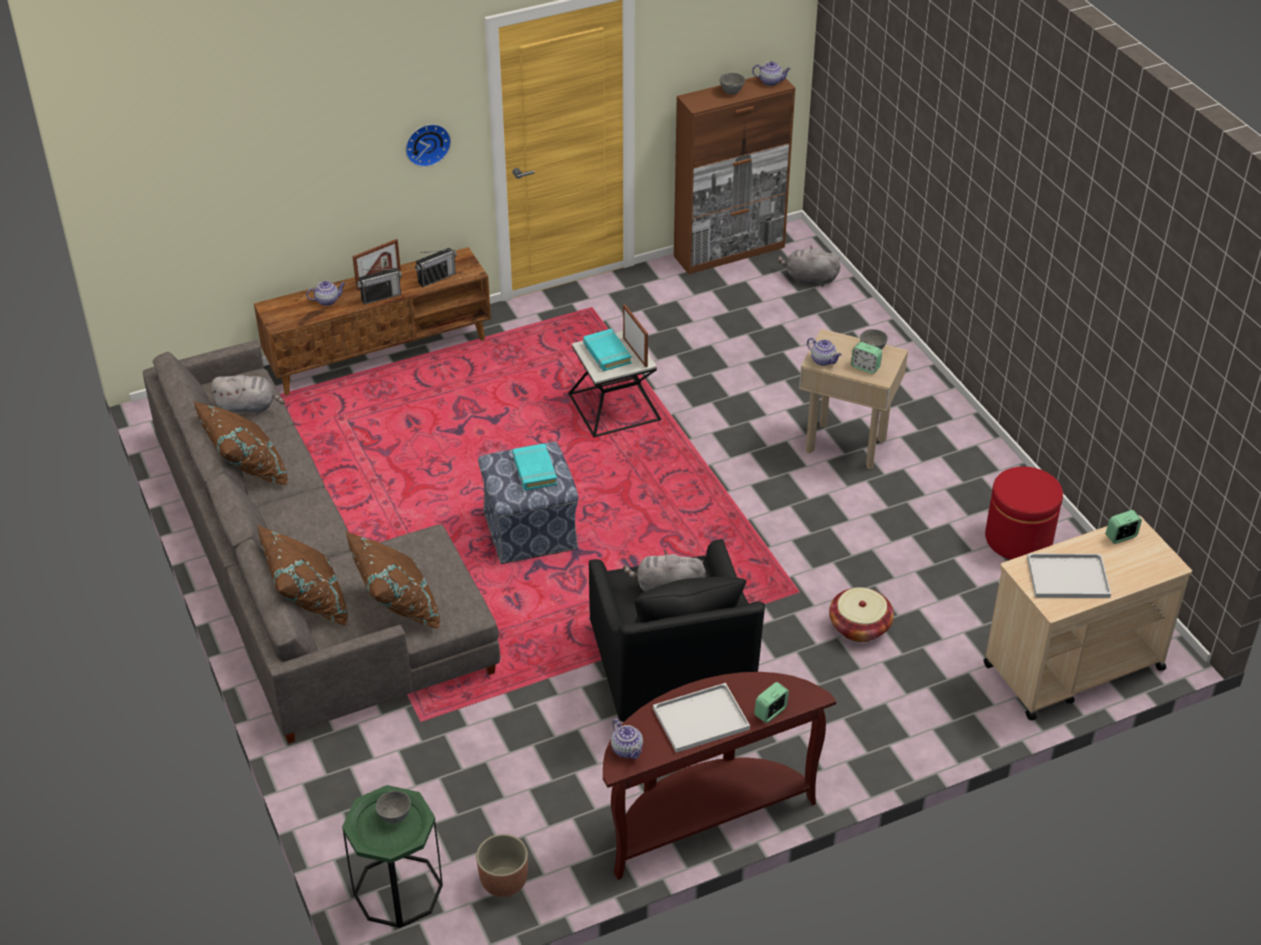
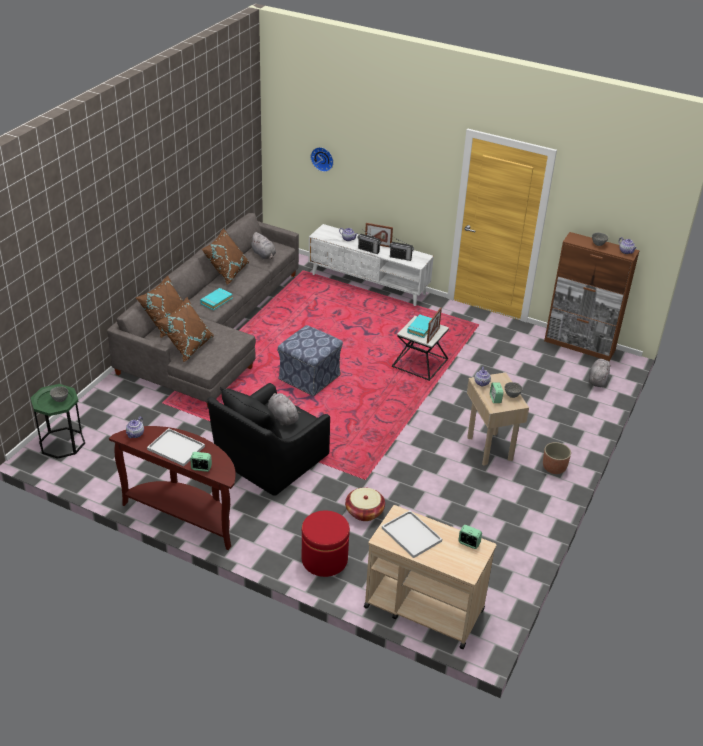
camera: 50 degrees right, 5 degrees down
(380, 353) = (369, 284): brown tv stand -> white tv stand
(426, 143) = (423, 184): wall clock -> wall clock (323, 158)
(504, 881) = (92, 471): planter -> planter (554, 468)
(534, 470) = (312, 342): turquoise book -> turquoise book (216, 301)
(809, 279) = (597, 380): grey plush toy -> grey plush toy turned 45 degrees clockwise
(1018, 538) = (498, 543): red ottoman -> red ottoman (324, 559)

